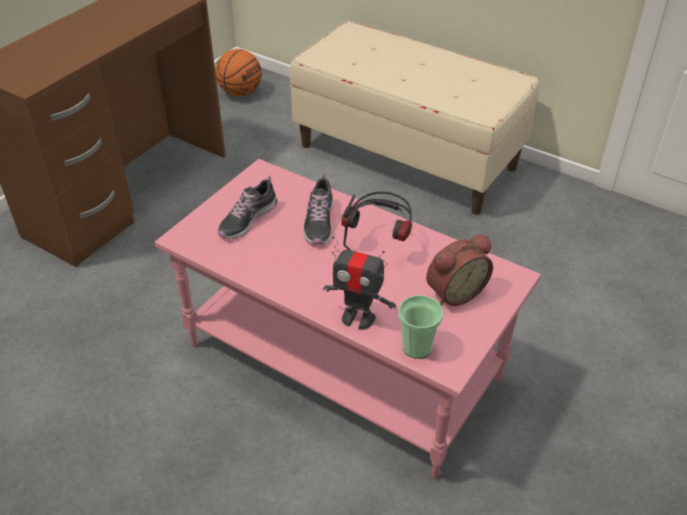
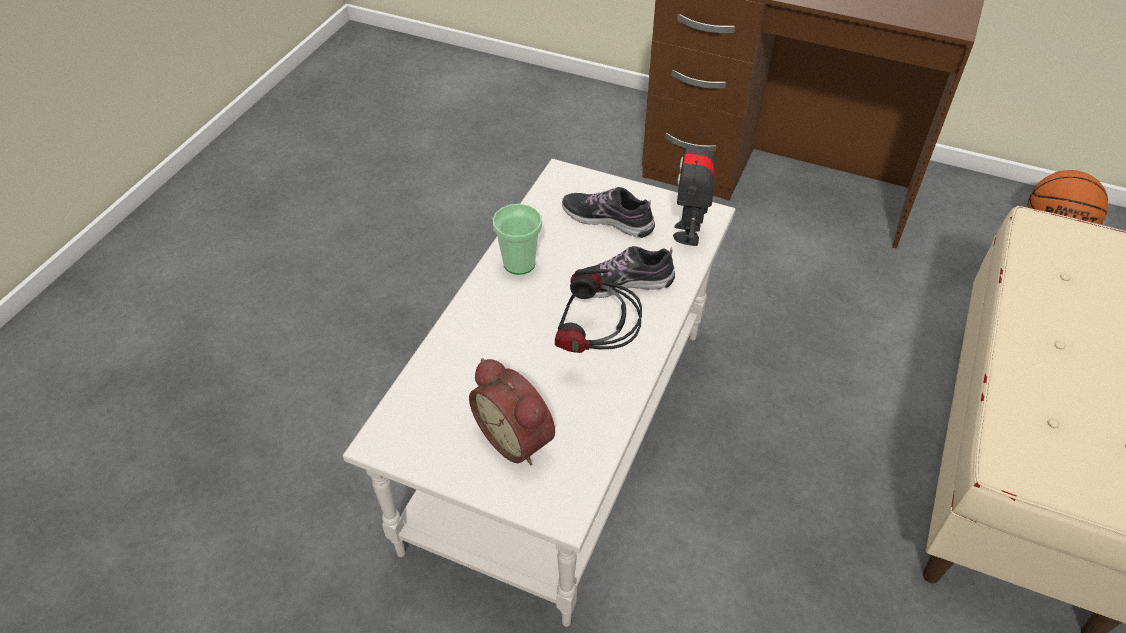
camera: 80 degrees right, 5 degrees up
(345, 360) = (563, 438): pink coffee table -> white coffee table
(358, 318) = (455, 343): toy robot -> toy robot (689, 233)
(417, 347) = (412, 405): cup -> cup (519, 263)

